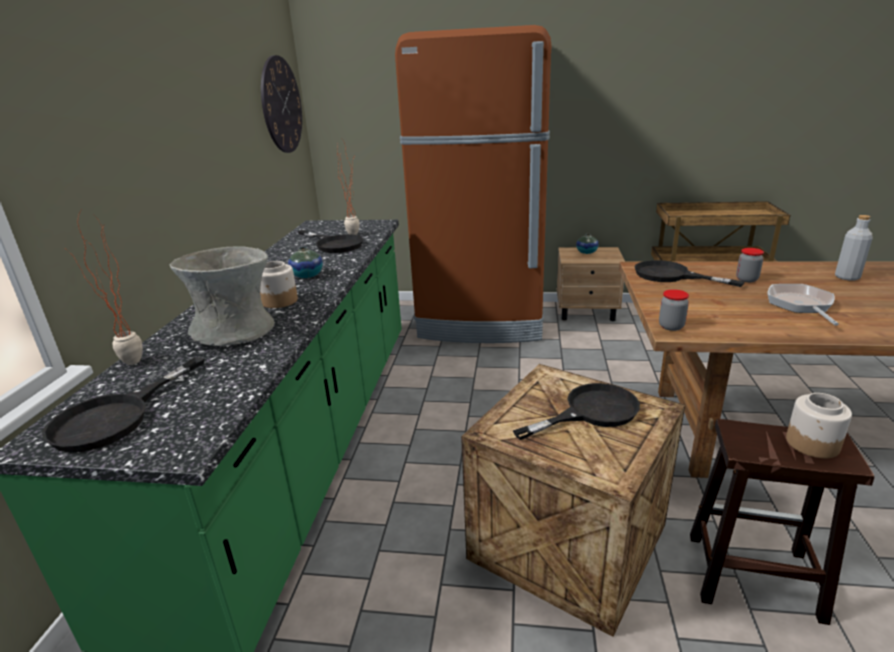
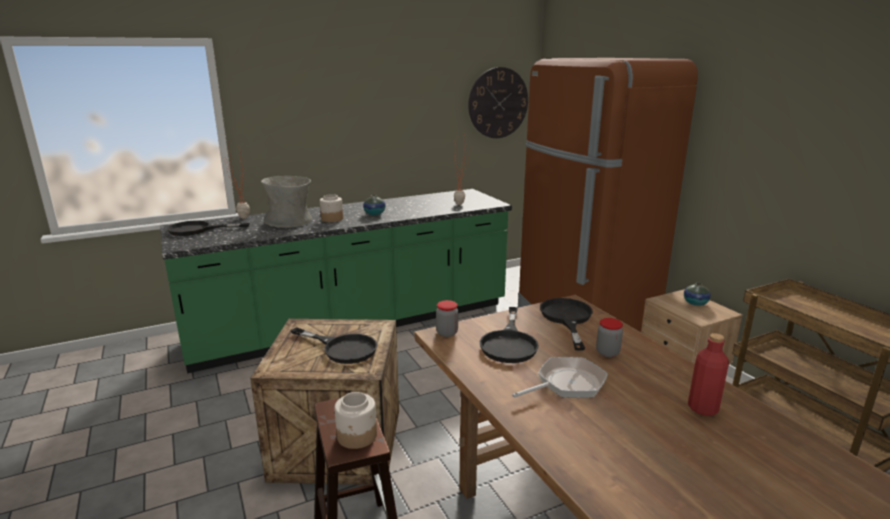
camera: 55 degrees right, 5 degrees down
(334, 244) = (435, 205): black frying pan -> black frying pan (509, 343)
(847, 277) = (703, 408): grey bottle -> red bottle

